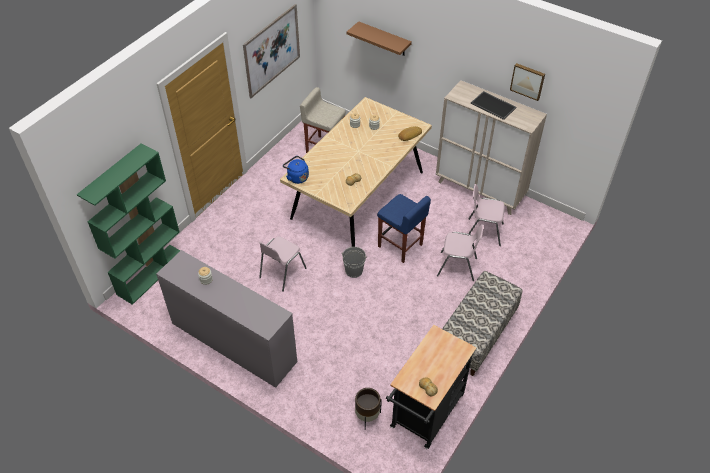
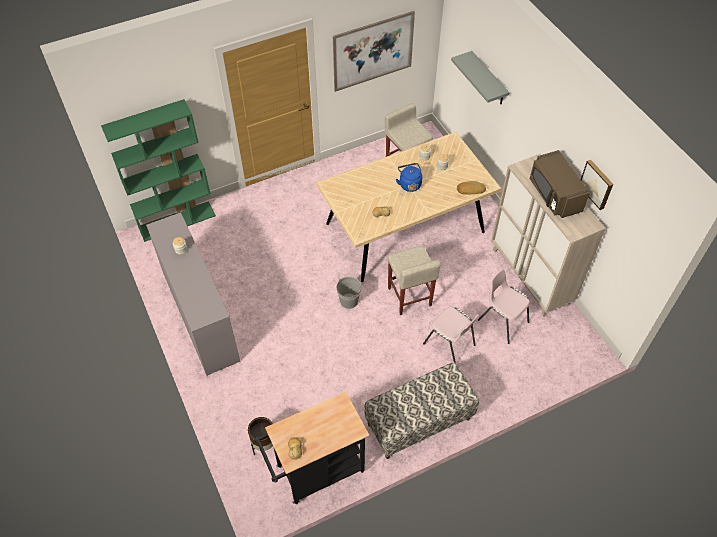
camera: 30 degrees right, 5 degrees up
(282, 273) = (284, 272): pink chair -> none
(297, 177) = (332, 187): blue kettle -> blue kettle (409, 184)
(384, 39) = (488, 79): brown shelf -> grey shelf
(400, 246) = (409, 297): blue stool -> beige stool
(494, 105) = (554, 195): tray -> brown microwave

